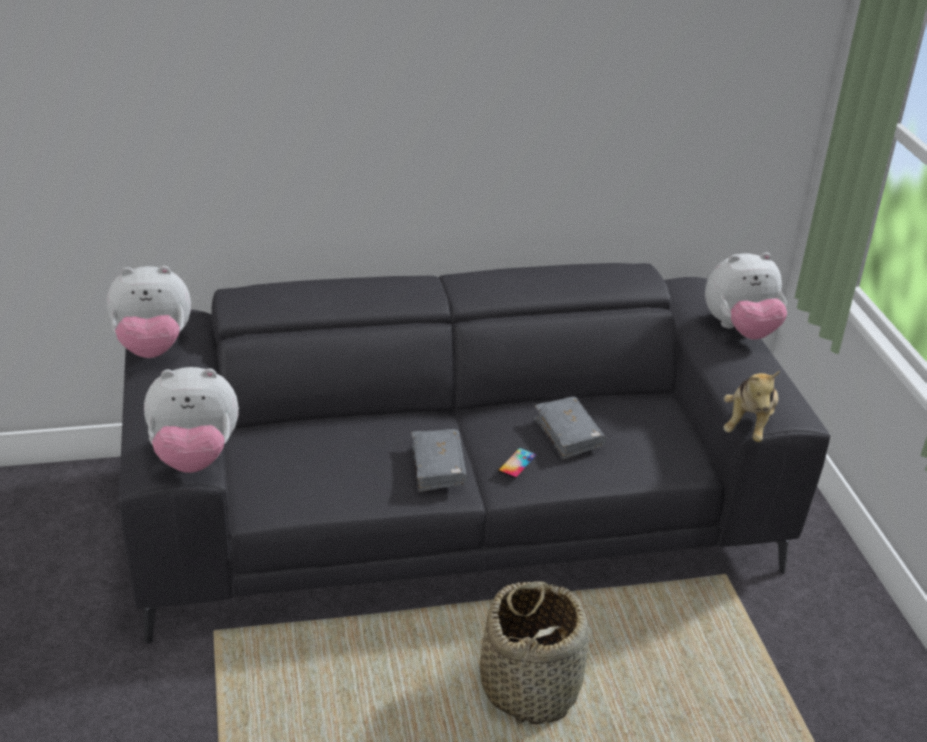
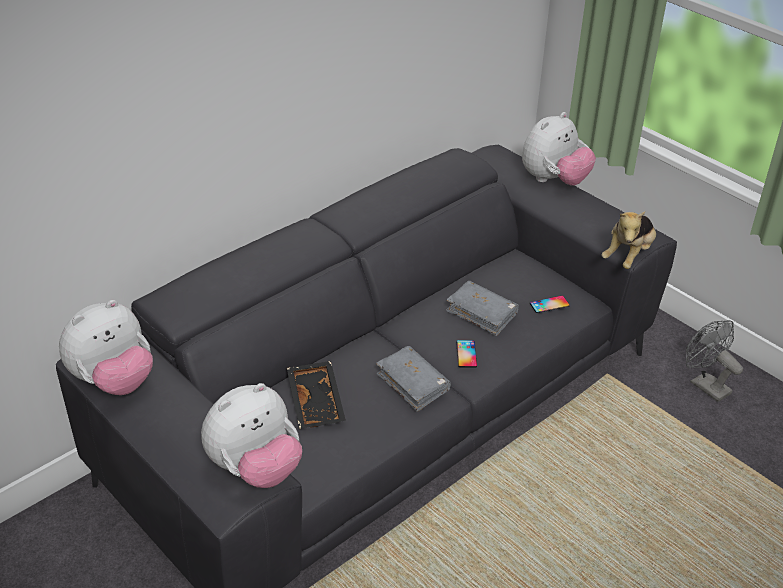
camera: 30 degrees left, 5 degrees up
(335, 446) = (317, 402): none -> black tray
(530, 687) = (553, 527): basket -> none
(649, 453) = (549, 304): none -> phone
(748, 425) = (628, 255): plush toy -> plush toy turned 45 degrees clockwise
(834, 632) = (705, 385): none -> grey fan

